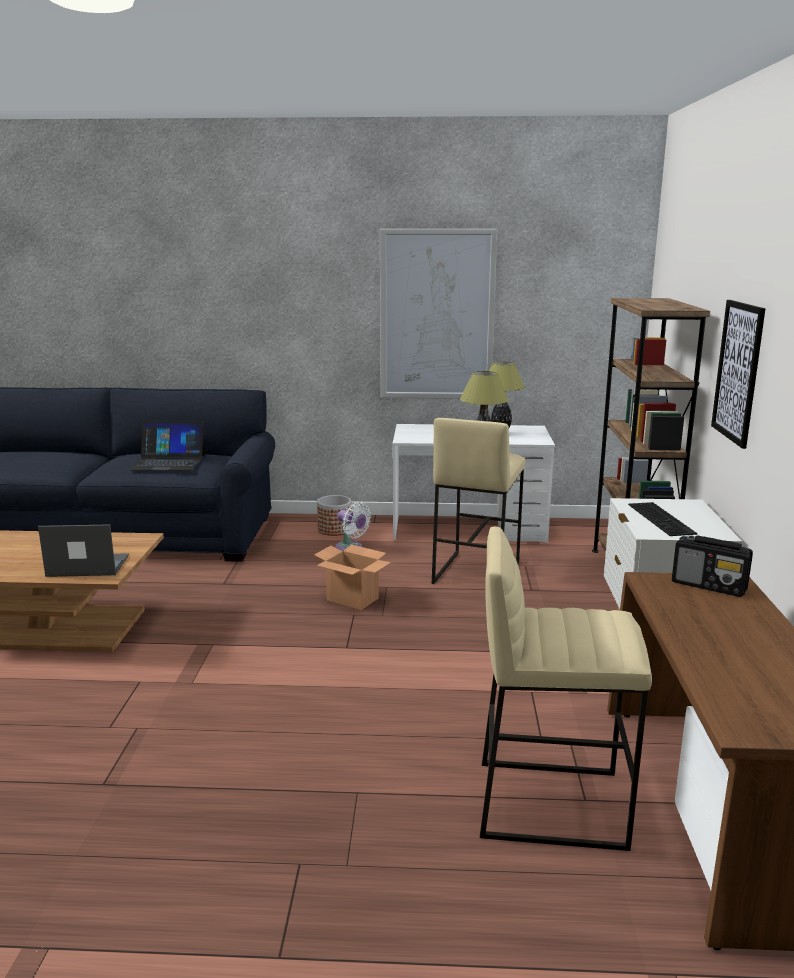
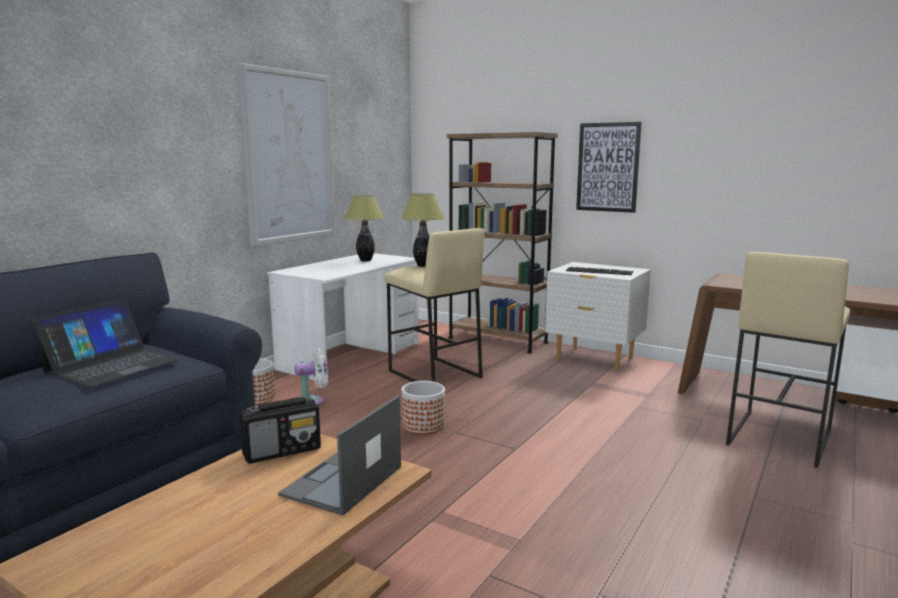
camera: 60 degrees left, 5 degrees down
(353, 599) = (423, 425): cardboard box -> planter
(709, 586) = (735, 279): radio -> radio (283, 451)

